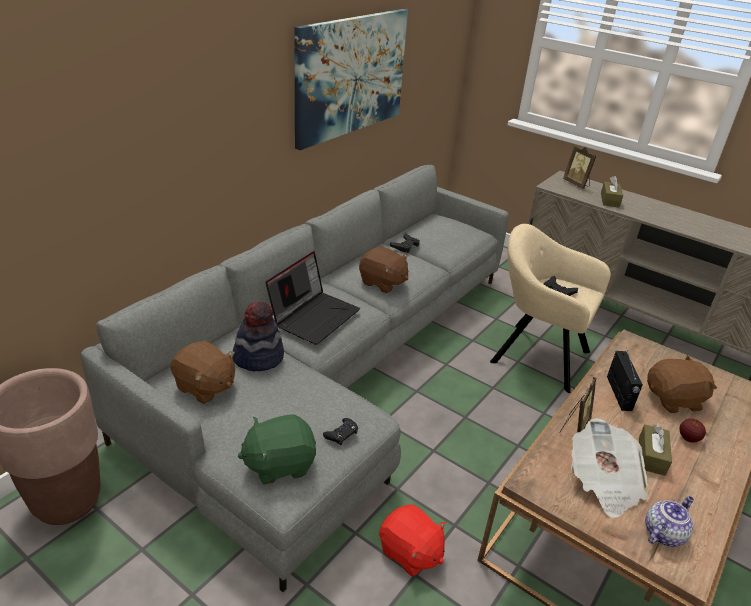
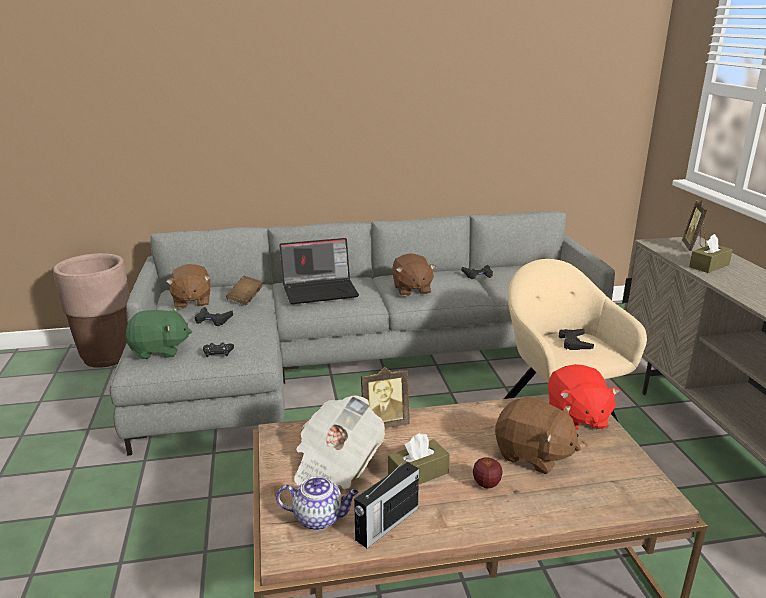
camera: 45 degrees right, 10 degrees down
(258, 357) = (245, 298): hat -> brown book
(272, 399) = (213, 320): none -> black game controller
(279, 464) = (160, 350): green plush toy -> green plush toy turned 150 degrees clockwise
(350, 75) = (450, 101): picture -> none
(410, 552) = (227, 483): red plush toy -> red plush toy (576, 418)
(619, 394) = (478, 425): radio -> radio (386, 524)

